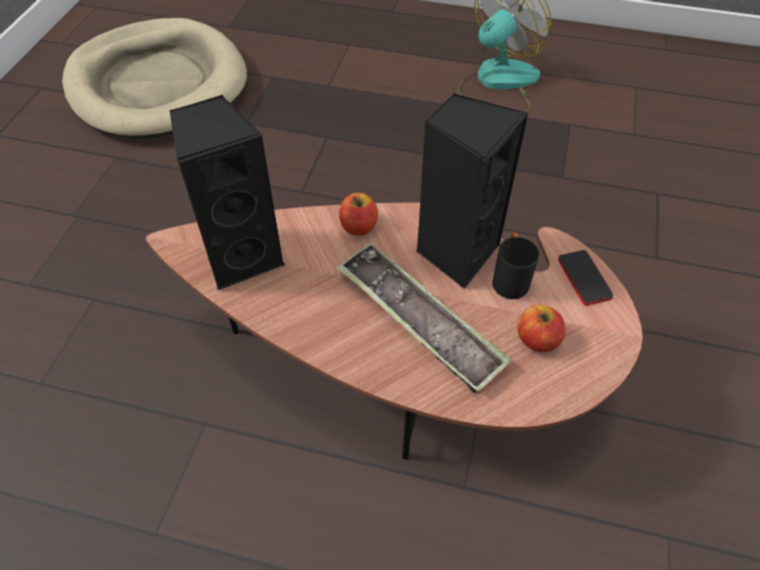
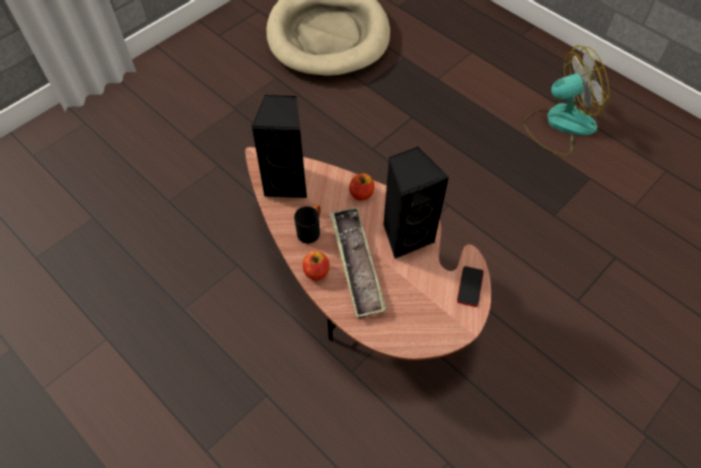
camera: 30 degrees right, 5 degrees up
(509, 278) = (425, 265): black mug -> black mug (311, 230)
(537, 339) = (414, 307): apple -> apple (316, 272)

